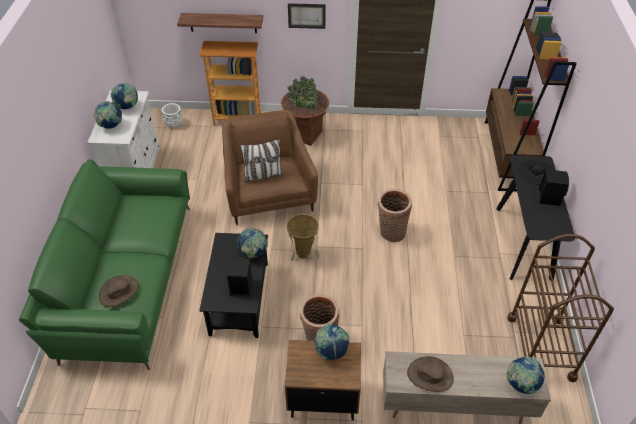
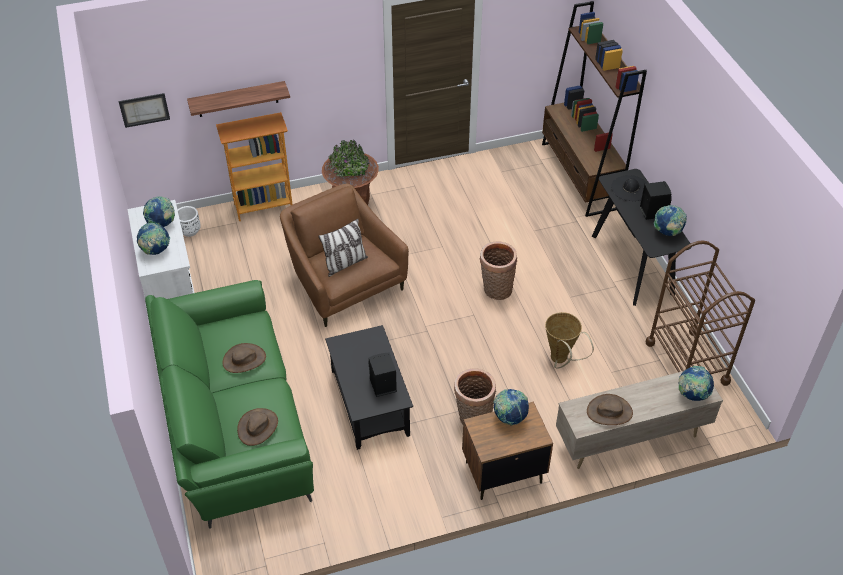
camera: 20 degrees left, 0 degrees up
(140, 232) = (244, 360): none -> brown hat
(253, 253) = (378, 348): globe -> globe (667, 232)
(303, 256) = (416, 340): basket -> basket (560, 360)
(306, 15) = (334, 71): picture -> picture (144, 110)

